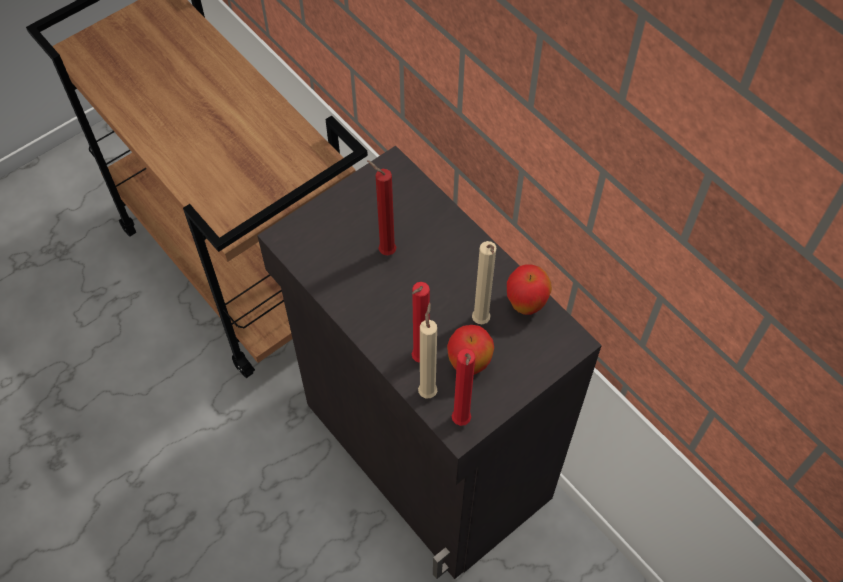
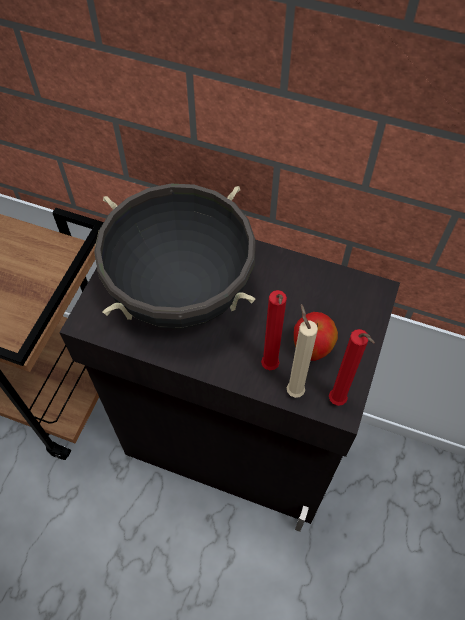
camera: 30 degrees left, 0 degrees up
(384, 251) = (180, 292): red candle -> black cooking pot
(481, 323) = (298, 311): beige candle -> none
(526, 304) = (322, 279): apple -> none

